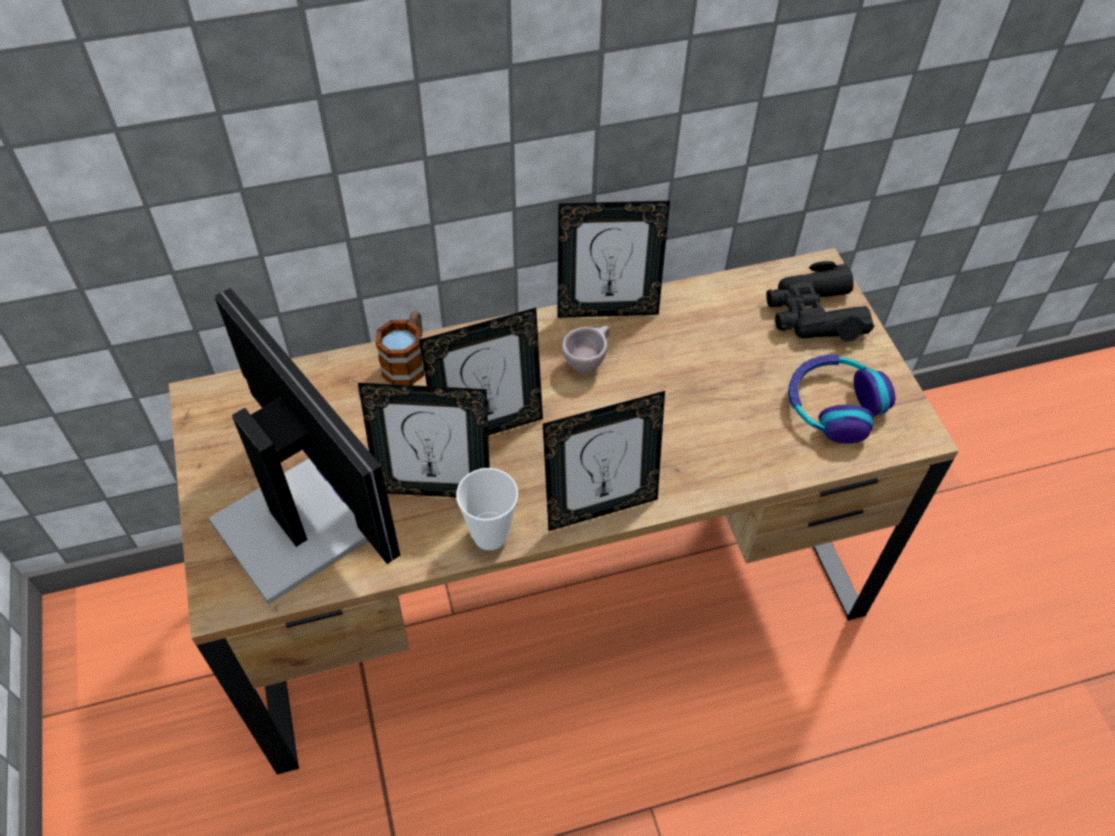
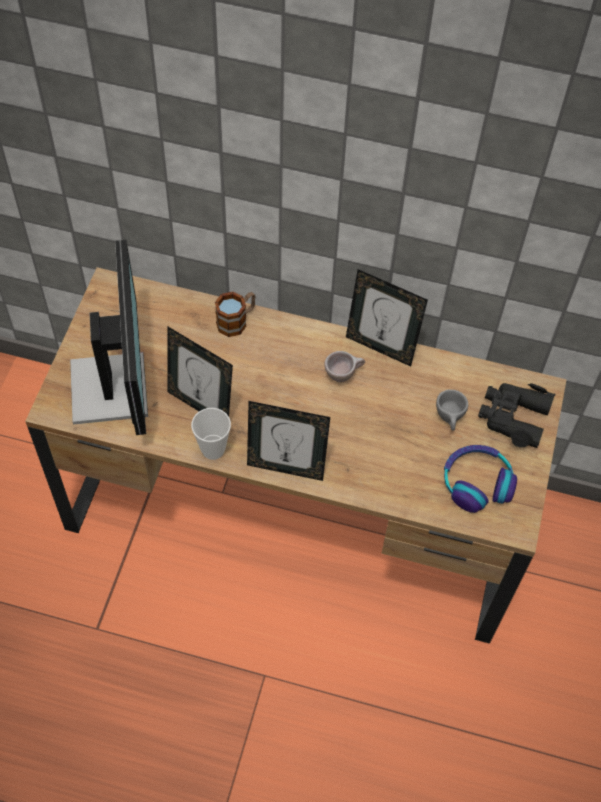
camera: 30 degrees right, 5 degrees up
(488, 427) = (255, 385): picture frame -> none
(748, 351) = (450, 419): none -> grey cup

